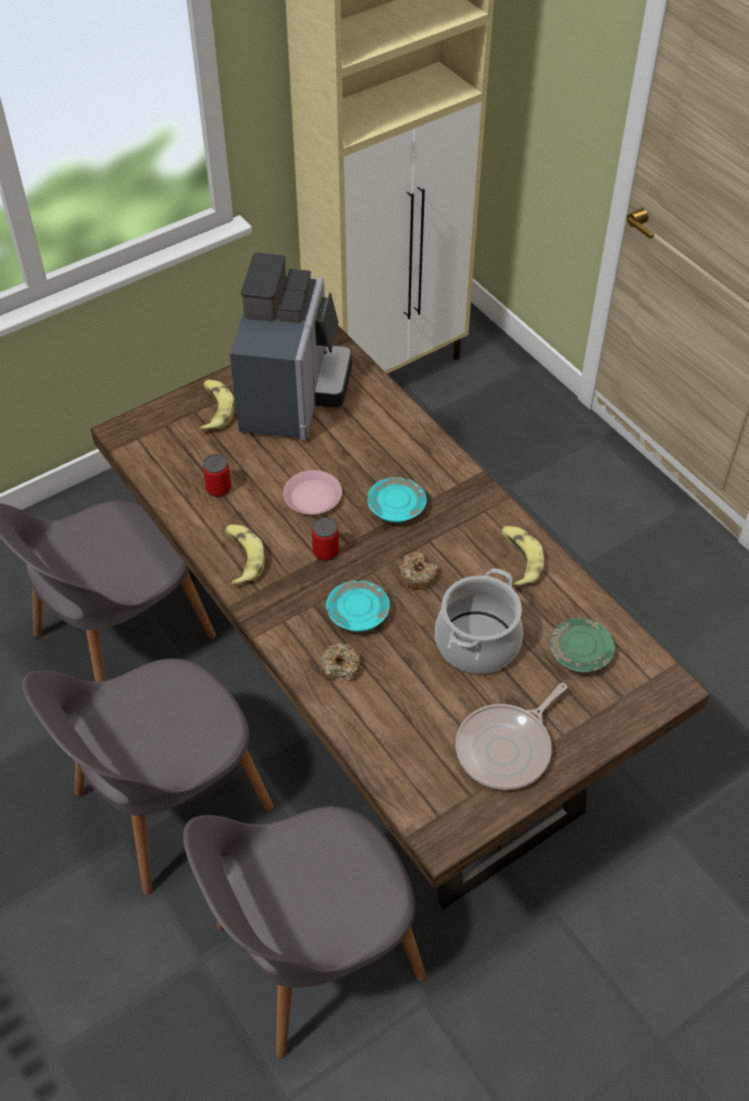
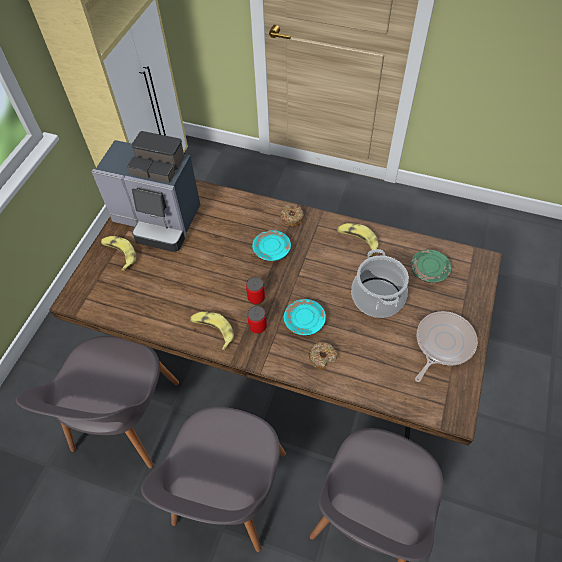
camera: 35 degrees left, 5 degrees up
(218, 488) = (162, 298): can -> can (257, 326)
(293, 394) = (158, 220): coffee machine -> coffee machine turned 135 degrees clockwise
(313, 496) = (221, 271): pink plate -> none
(417, 575) = (316, 280): donut -> donut (292, 218)
(507, 748) = (442, 344): frying pan -> frying pan turned 150 degrees counterclockwise

